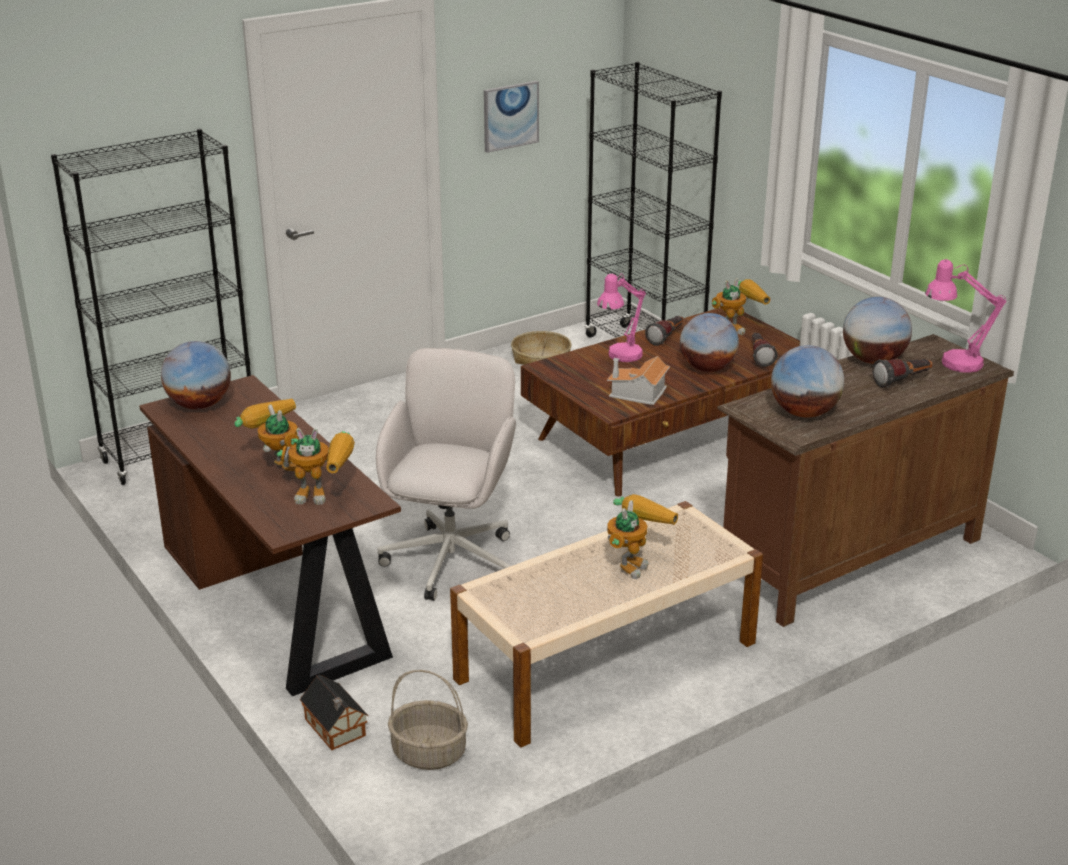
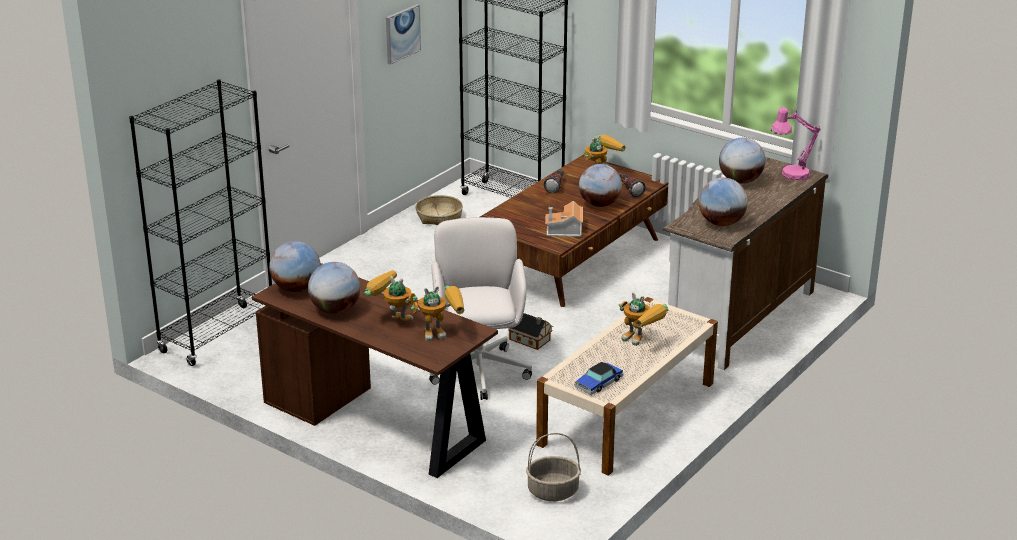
camera: 20 degrees left, 0 degrees up
(220, 440) = (335, 310): none -> globe
(335, 729) = (482, 491): toy house -> toy house (531, 340)
(529, 611) = (598, 383): none -> toy car
(620, 357) = (534, 206): pink table lamp -> none
(633, 562) = (641, 341): toy robot -> toy robot turned 120 degrees clockwise
(846, 557) = (737, 318): brown dresser -> white dresser
(903, 382) = (767, 192): flashlight -> none

